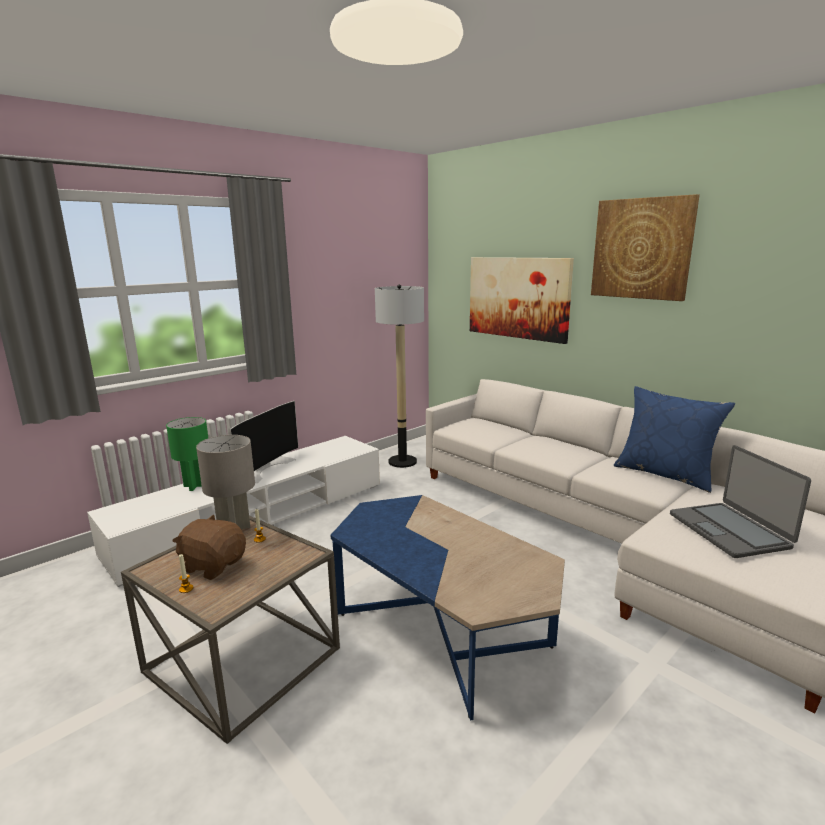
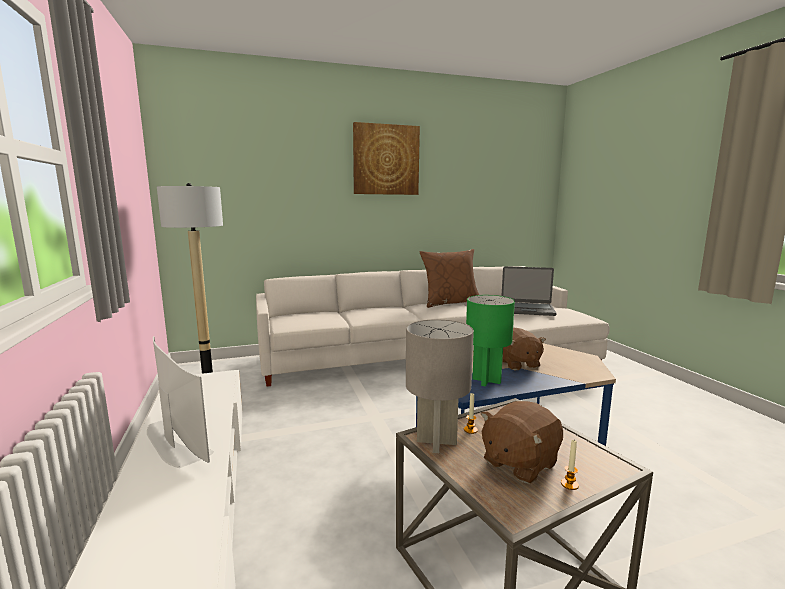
camera: 65 degrees left, 5 degrees down
(195, 486) = (130, 513): green table lamp -> green table lamp (486, 381)
(458, 550) = (517, 364): none -> brown plush toy
(518, 298) = (282, 200): picture -> none
(665, 474) = (450, 303): blue pillow -> brown pillow

